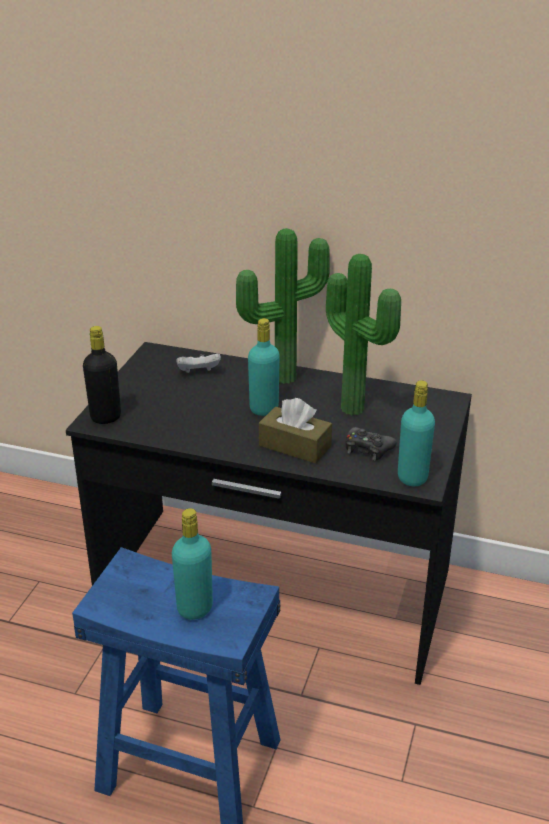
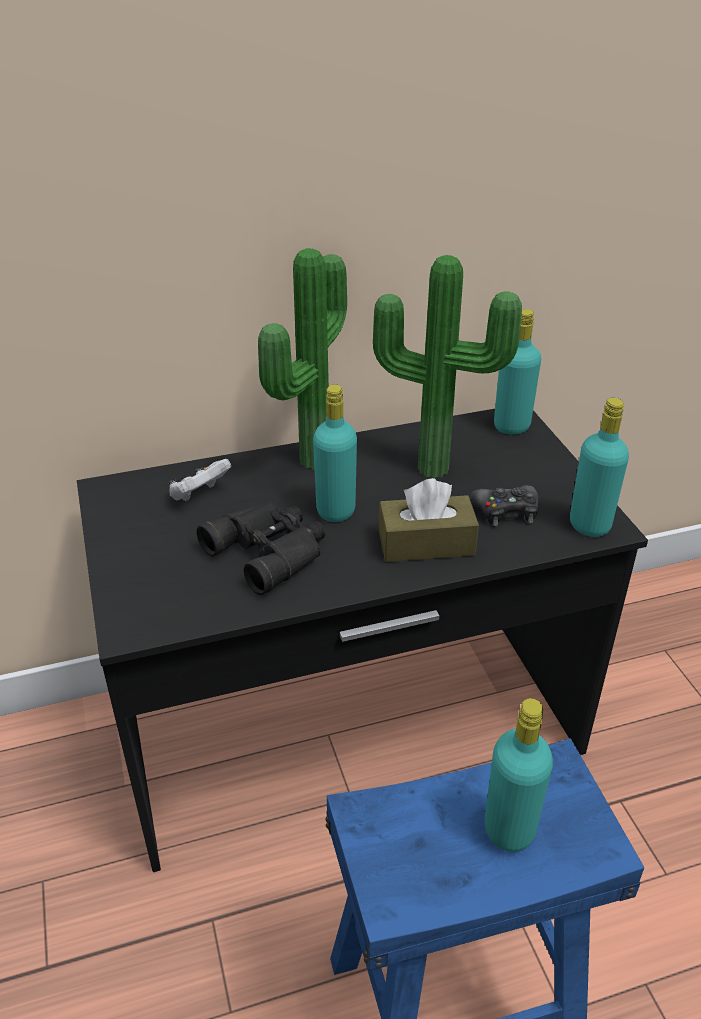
camera: 35 degrees left, 5 degrees up
(105, 417) = (141, 612): black bottle -> none
(203, 414) = (270, 550): none -> black binoculars
(439, 404) = (511, 426): none -> turquoise bottle

